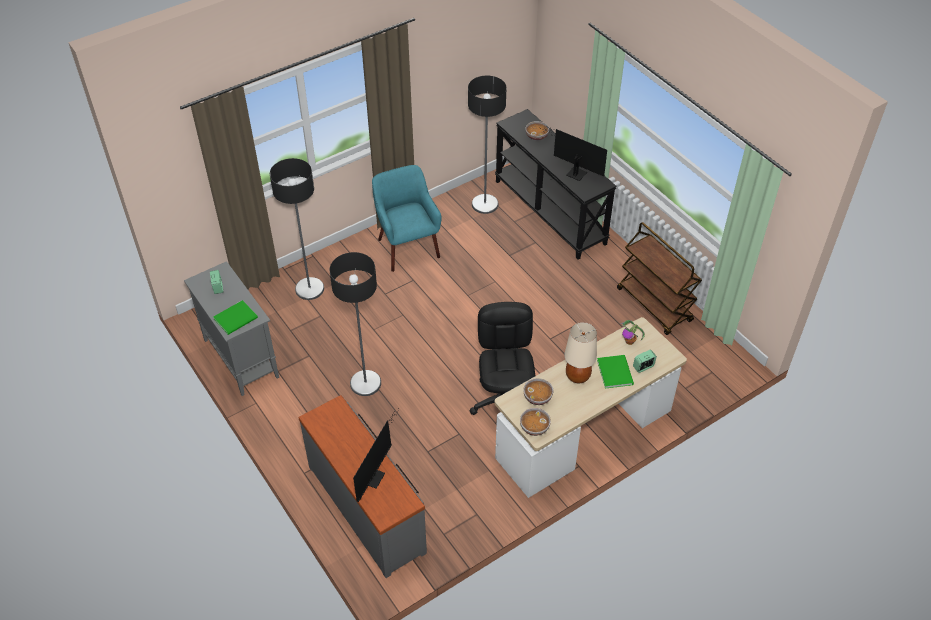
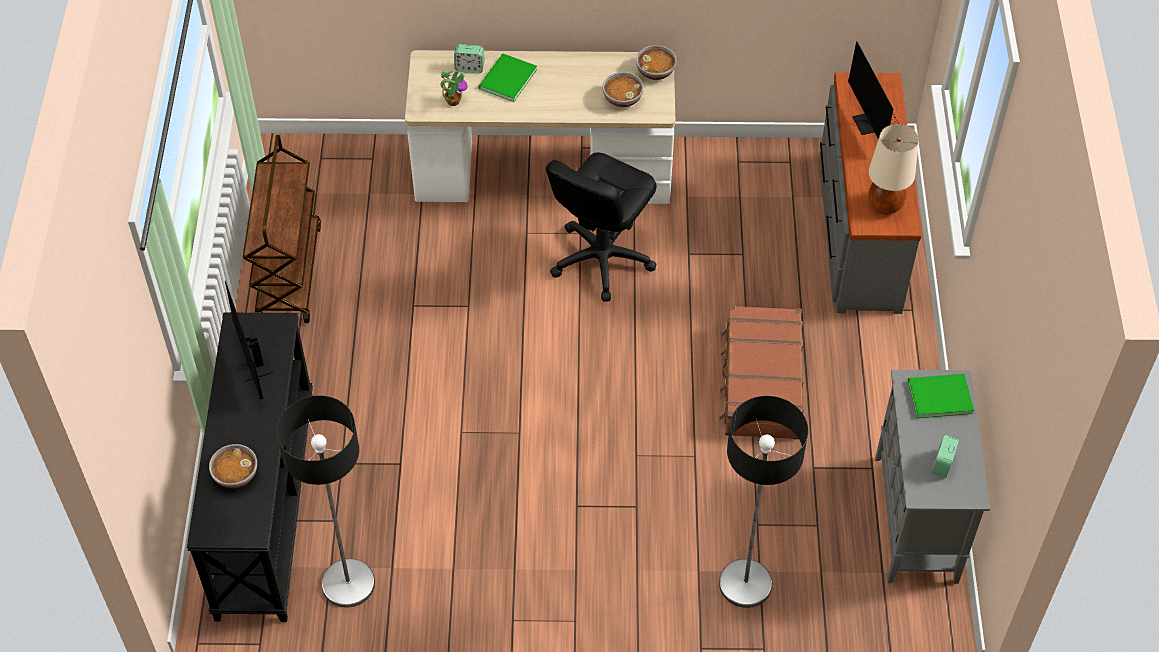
camera: 145 degrees left, 5 degrees up
(365, 383) = (761, 382): floor lamp -> brown suitcase
(374, 475) = (869, 127): monitor -> monitor turned 75 degrees counterclockwise
(407, 248) = (540, 571): turquoise armchair -> none
(578, 376) = (554, 96): beige table lamp -> beige table lamp (884, 205)

